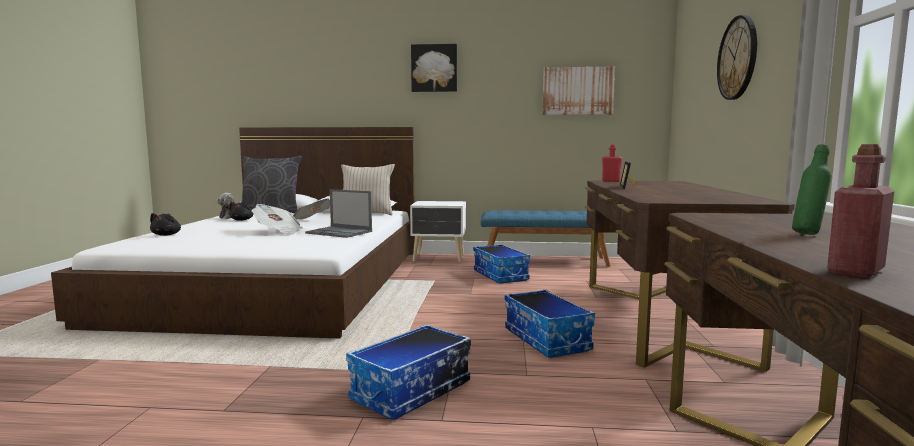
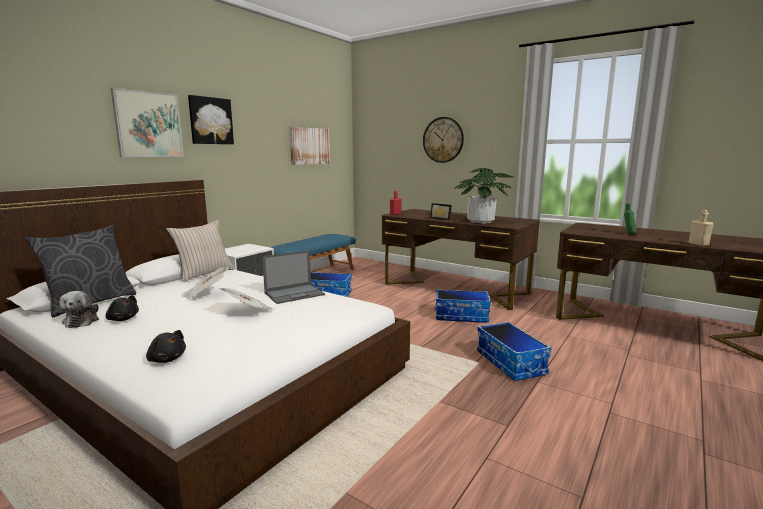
camera: 60 degrees left, 5 degrees up
(372, 76) = (148, 124): none -> picture
(656, 193) = (480, 221): none -> potted plant
(855, 271) = (698, 244): red bottle -> beige bottle

